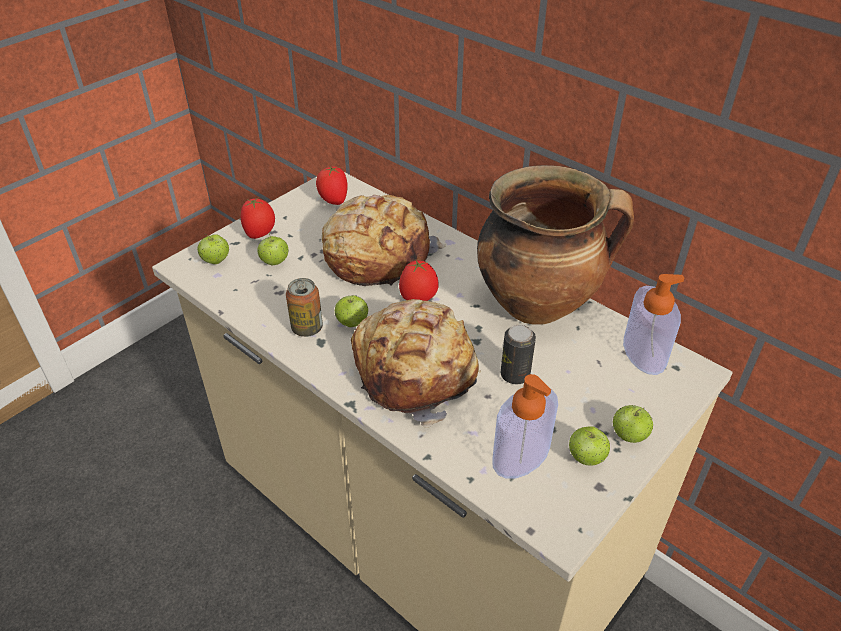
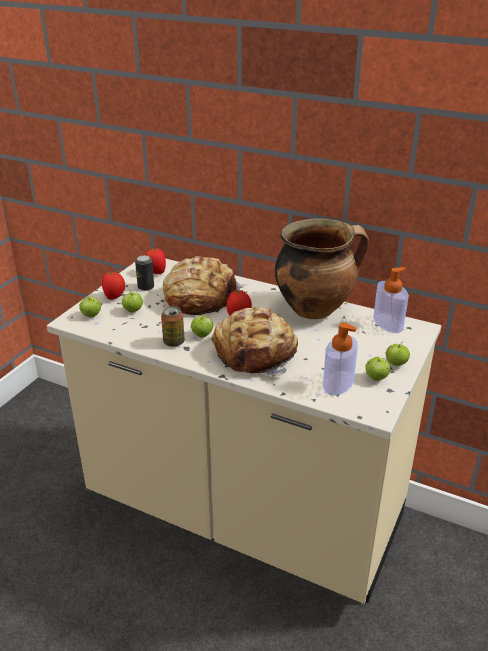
camera: 15 degrees left, 10 degrees down
(515, 375) = (317, 346): can -> can (146, 287)

